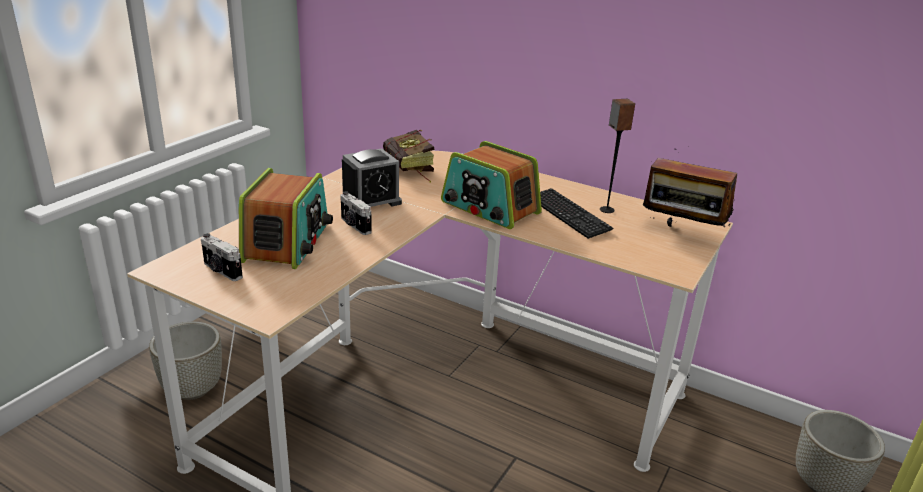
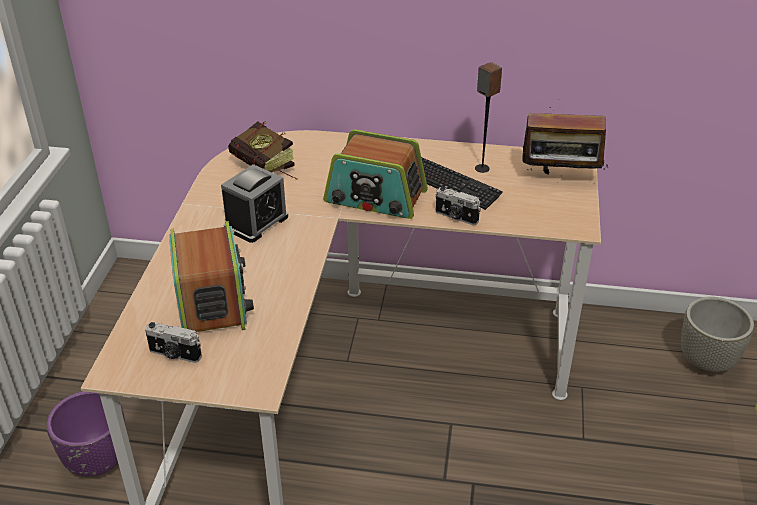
camera: 20 degrees left, 10 degrees up
(193, 389) = (97, 460): grey planter -> purple planter
(354, 225) = (262, 258): camera -> camera (456, 217)

